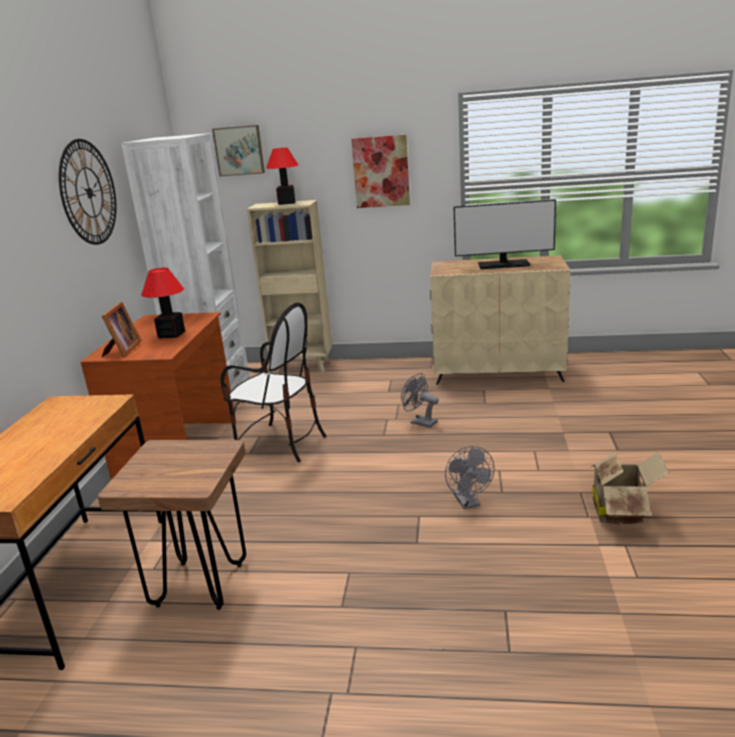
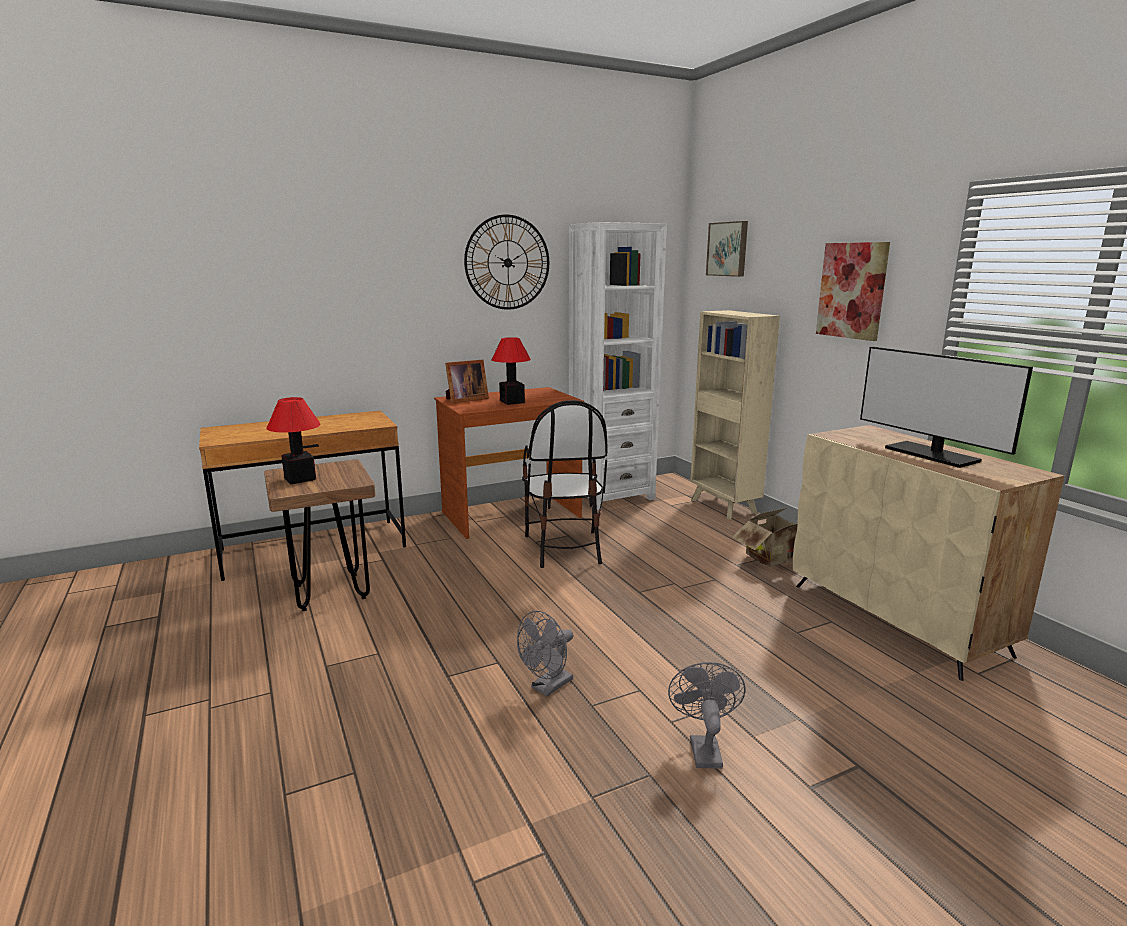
camera: 55 degrees right, 5 degrees down
(287, 203) = (745, 313): table lamp -> table lamp (300, 478)
(420, 422) = (691, 604): grey fan -> grey fan (703, 748)
(621, 512) = (629, 830): cardboard box -> cardboard box (774, 559)

